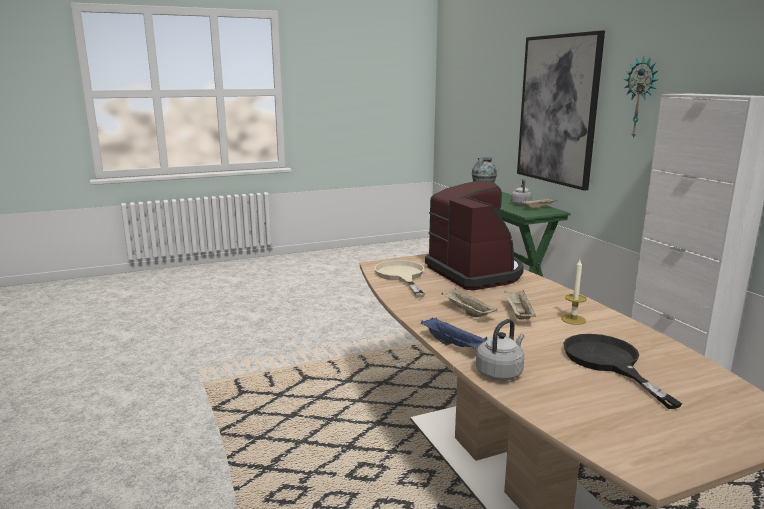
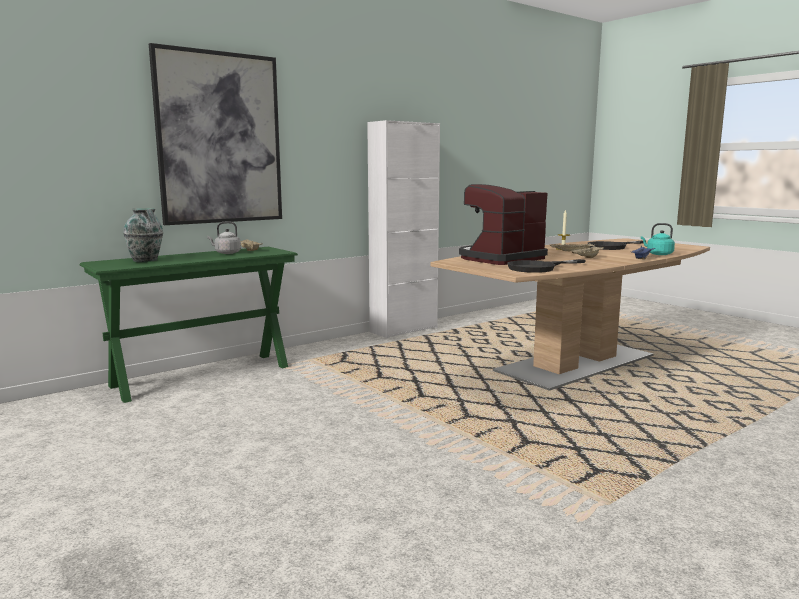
camera: 105 degrees left, 5 degrees down
(401, 276) = (538, 268): beige frying pan -> black frying pan
(500, 373) = (658, 254): grey kettle -> turquoise kettle
(641, 98) = (323, 125): wall clock -> none

